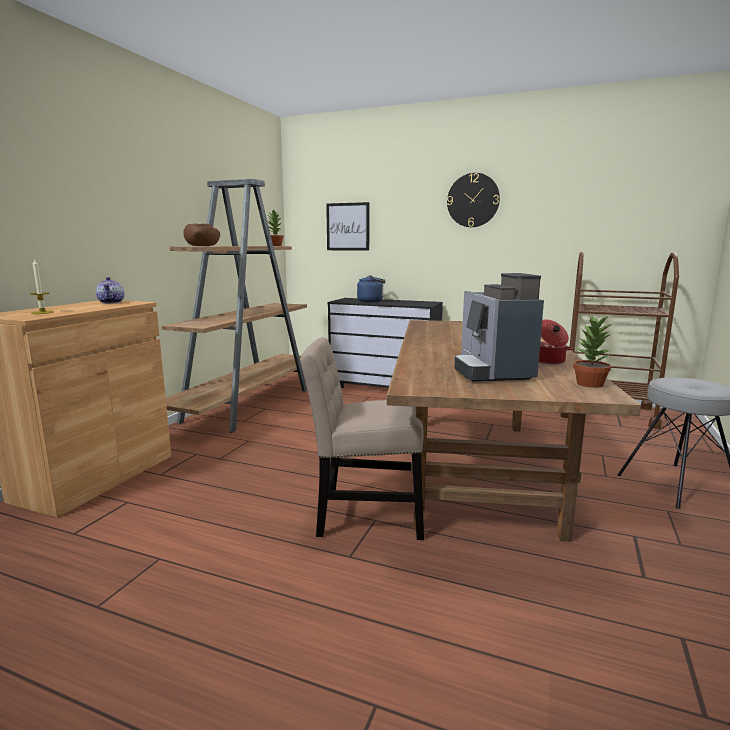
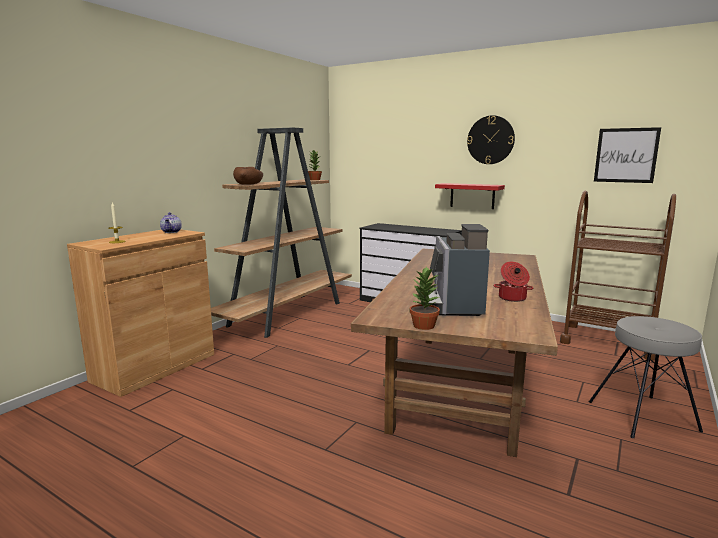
camera: 10 degrees right, 0 degrees up
(348, 226) = (381, 161): picture -> picture (626, 155)
(365, 517) = (349, 418): beige chair -> none
(372, 301) = (398, 228): blue kettle -> none
(453, 263) = (472, 196): none -> red shelf
(589, 384) = (529, 323): potted plant -> potted plant (423, 326)

